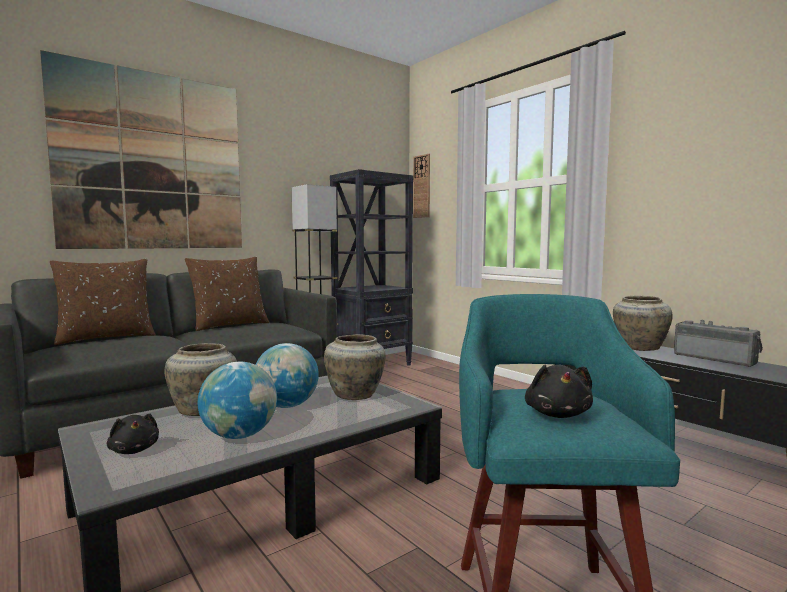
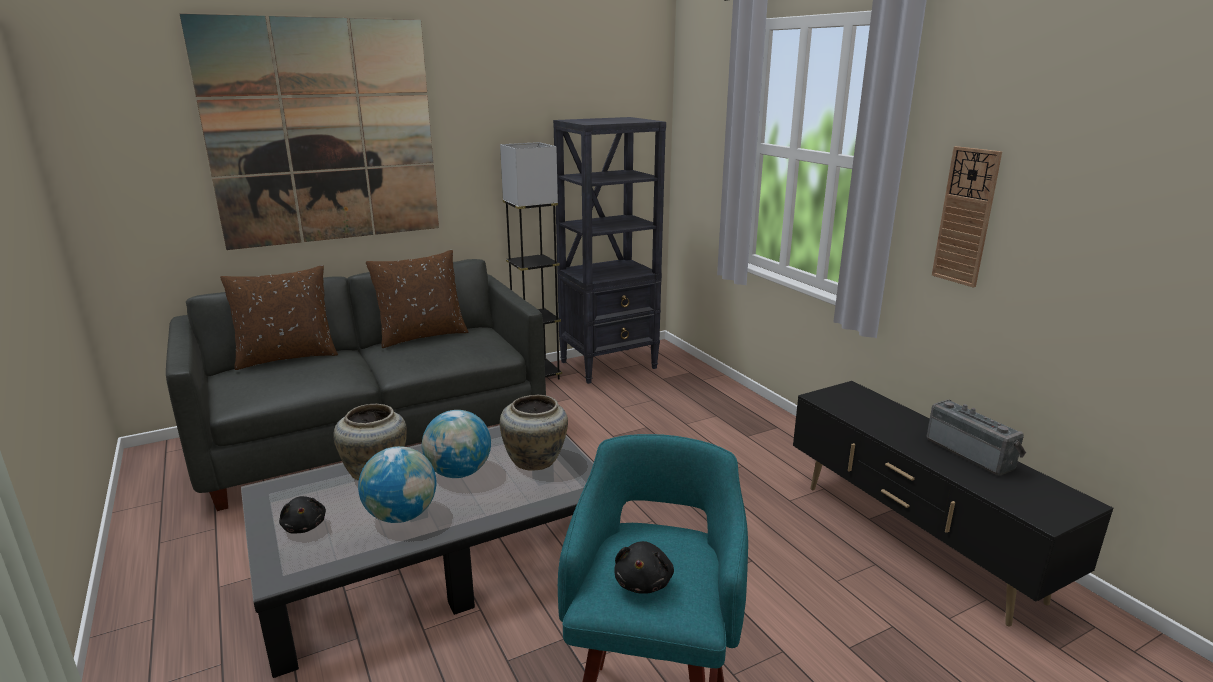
camera: 10 degrees right, 15 degrees up
(422, 186) = (687, 123): wall clock -> wall clock (966, 217)
(639, 348) = (894, 420): beige vase -> none

